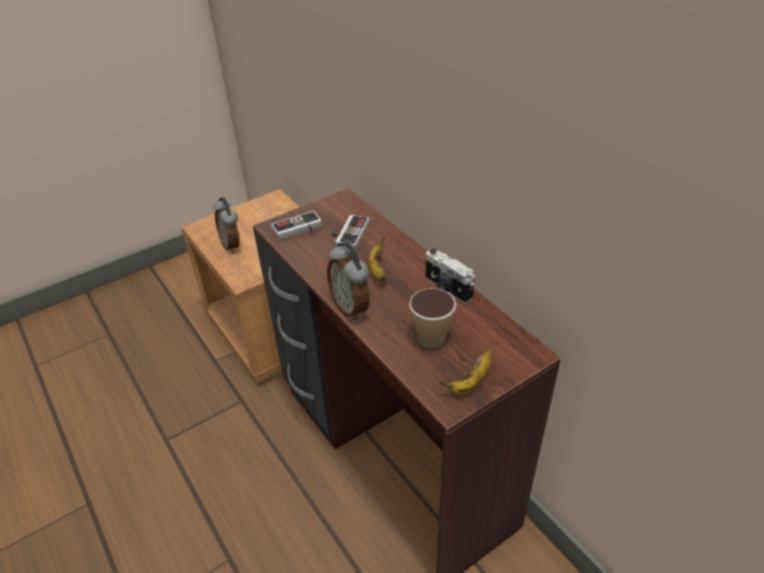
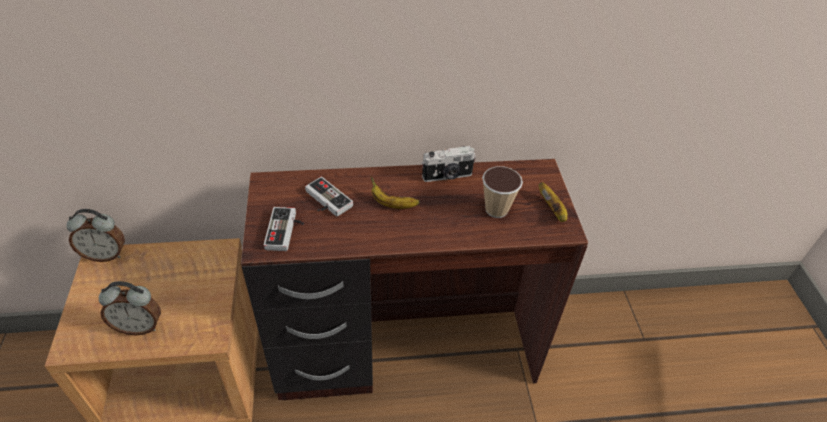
camera: 65 degrees left, 5 degrees up
(351, 307) = (426, 239): alarm clock -> alarm clock (105, 254)

